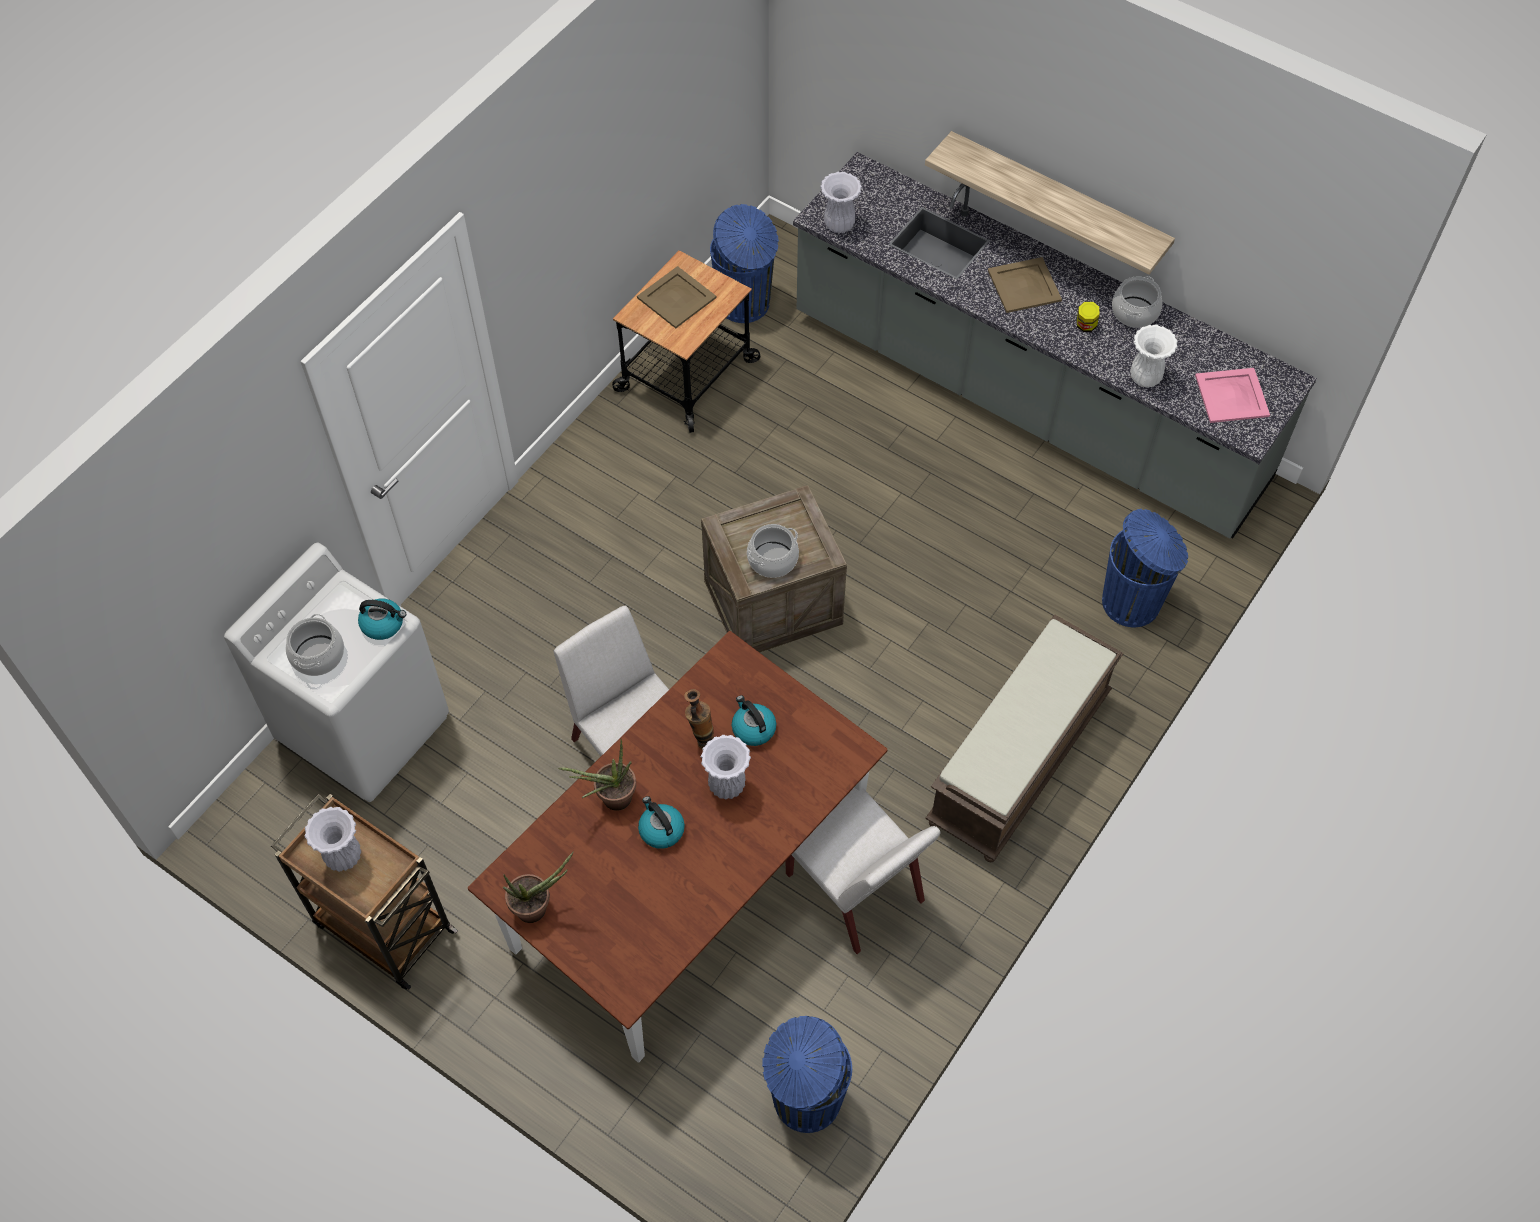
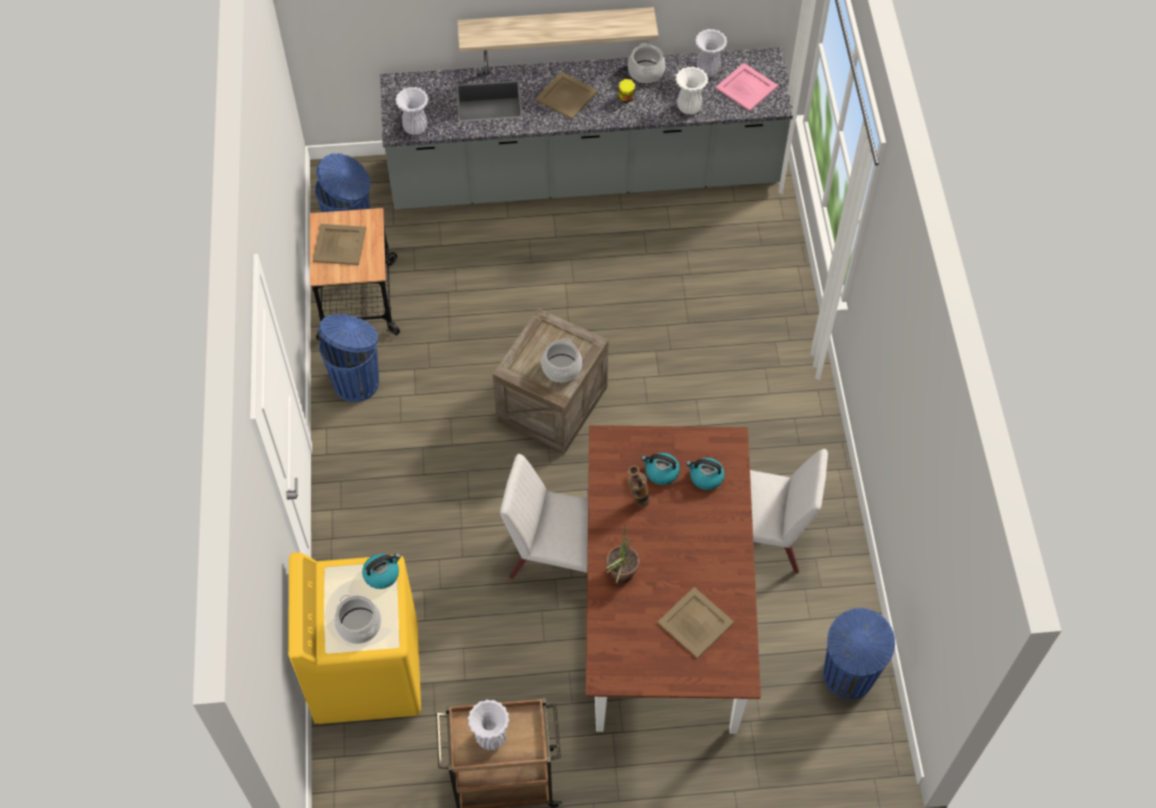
camera: 40 degrees left, 0 degrees up
(365, 727) = (366, 672): white washing machine -> yellow washing machine
(538, 907) = (640, 672): potted plant -> none
(639, 902) = (695, 622): none -> beige tray
(661, 830) = (666, 571): kettle -> kettle (705, 477)
(727, 784) = (678, 516): white vase -> white vase (707, 70)
(1019, 761) = (782, 395): brown bench -> none
(1133, 602) = (758, 257): blue trash can -> blue trash can (357, 381)

